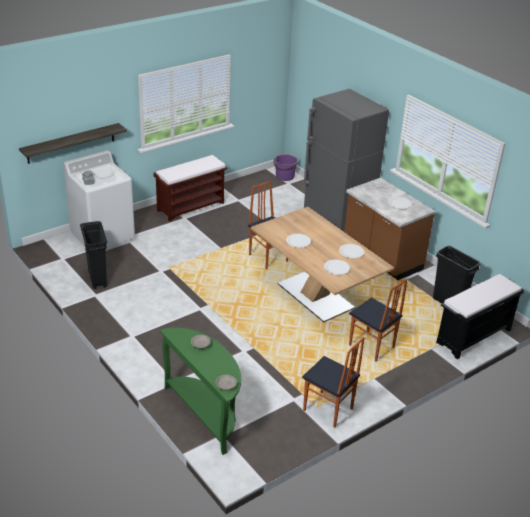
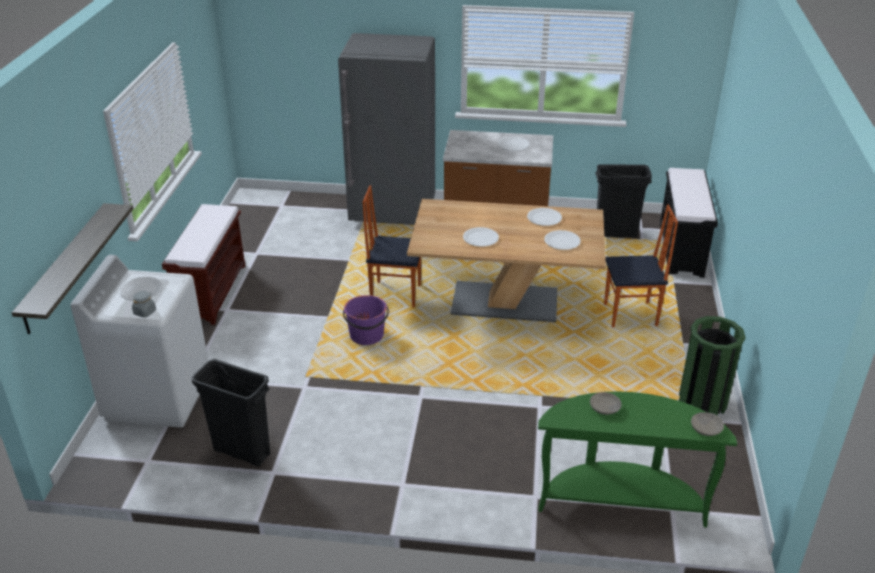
camera: 45 degrees left, 0 degrees up
(284, 176) = (265, 200): purple bucket -> purple bucket (367, 335)
(328, 410) = (702, 402): chair -> green trash can

